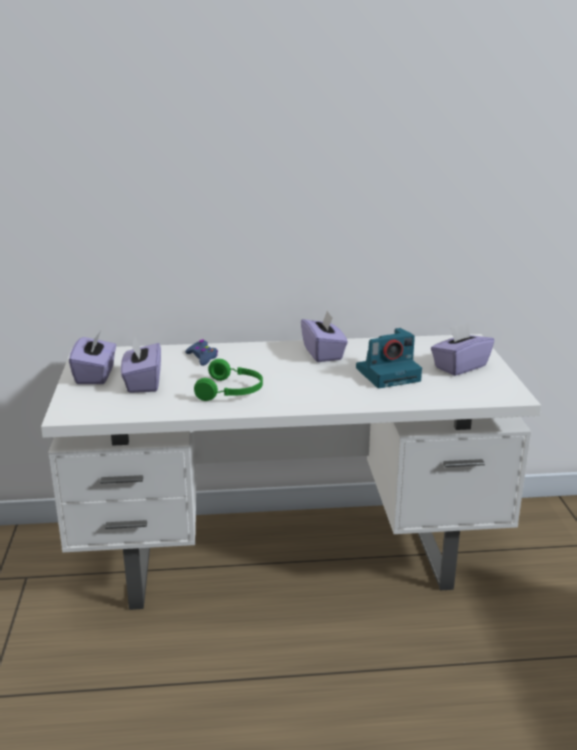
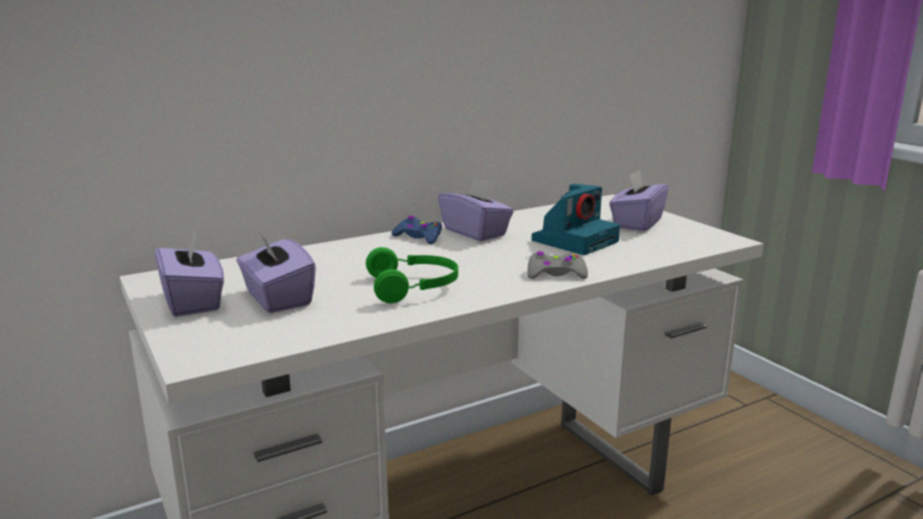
camera: 25 degrees left, 5 degrees down
(202, 357) = (329, 258): blue game controller -> blue game controller (418, 237)
(337, 400) = (555, 274): none -> grey game controller

